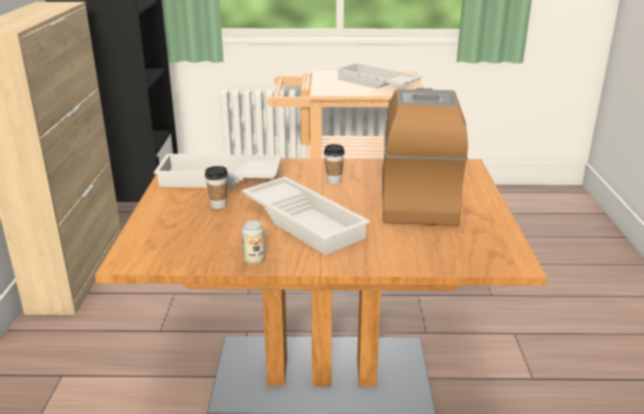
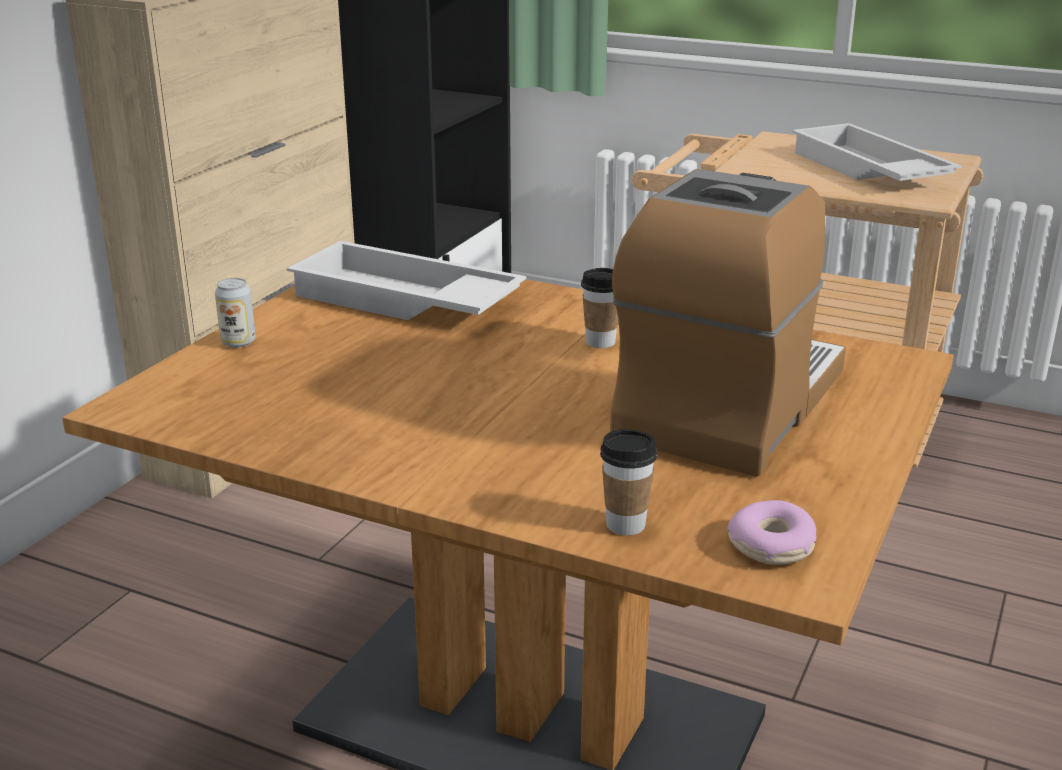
camera: 25 degrees right, 0 degrees up
(218, 205) = (356, 346): cup -> cup (625, 525)
(254, 260) = (315, 452): can -> can (238, 342)
(305, 221) = (473, 404): white tray -> none
(491, 252) = (772, 546): none -> donut

